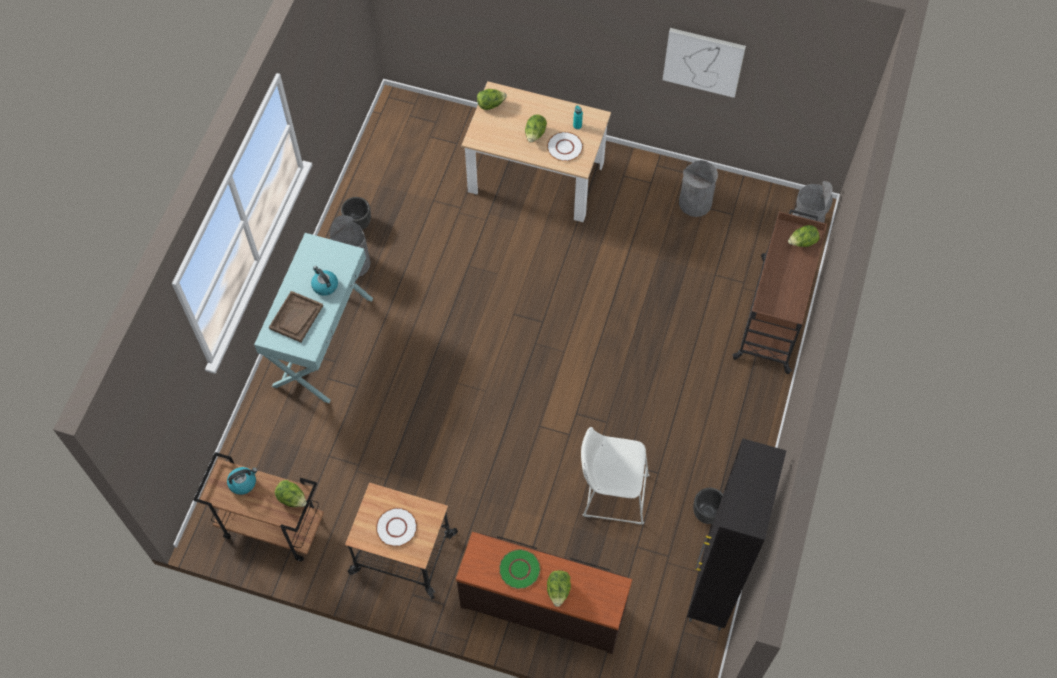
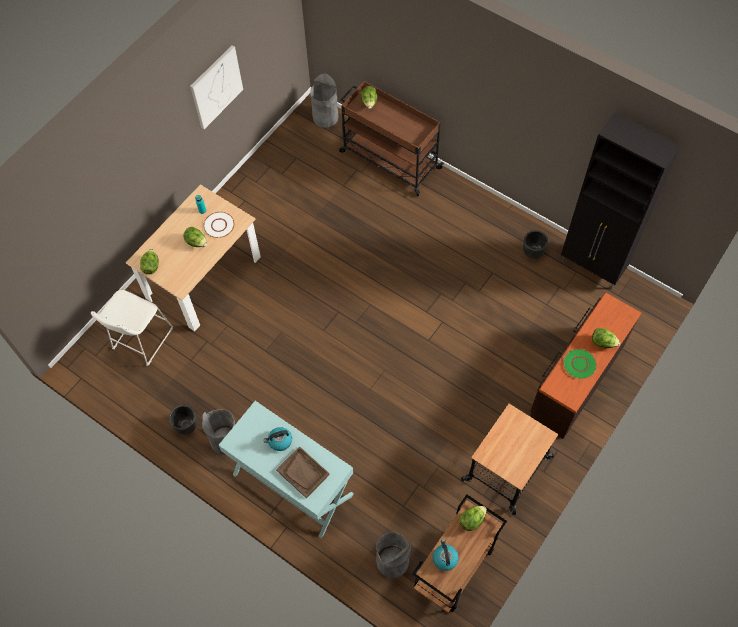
camera: 70 degrees left, 0 degrees up
(396, 527) = (517, 446): white plate -> none
(611, 494) = (500, 308): white stool -> white stool (140, 341)
(695, 202) = (275, 178): grey trash can -> grey trash can (392, 561)

